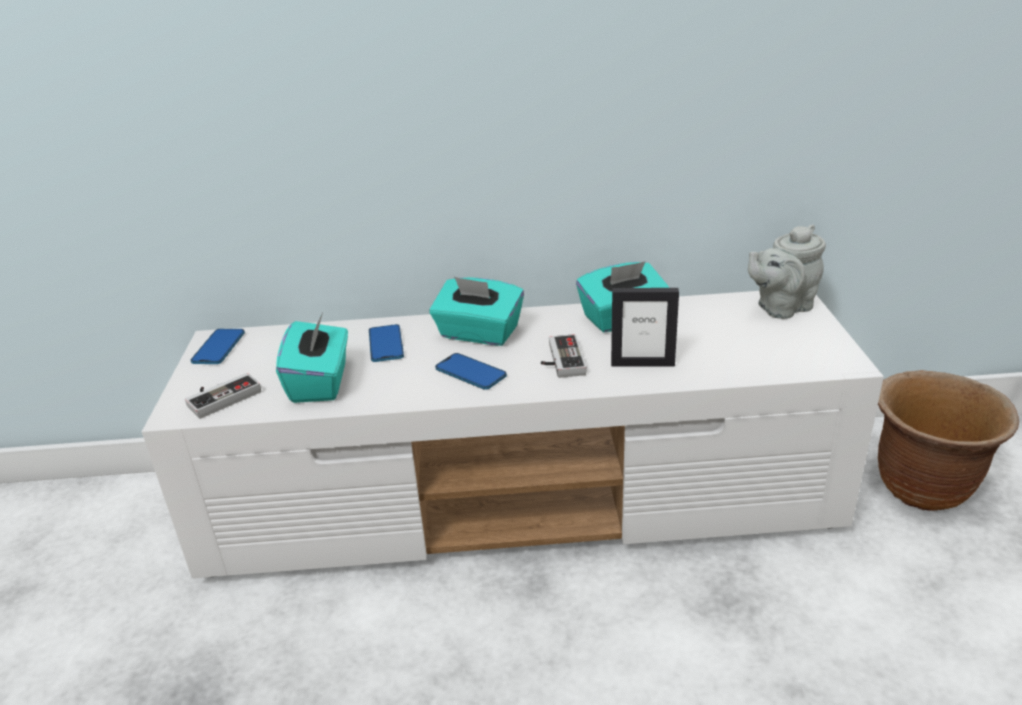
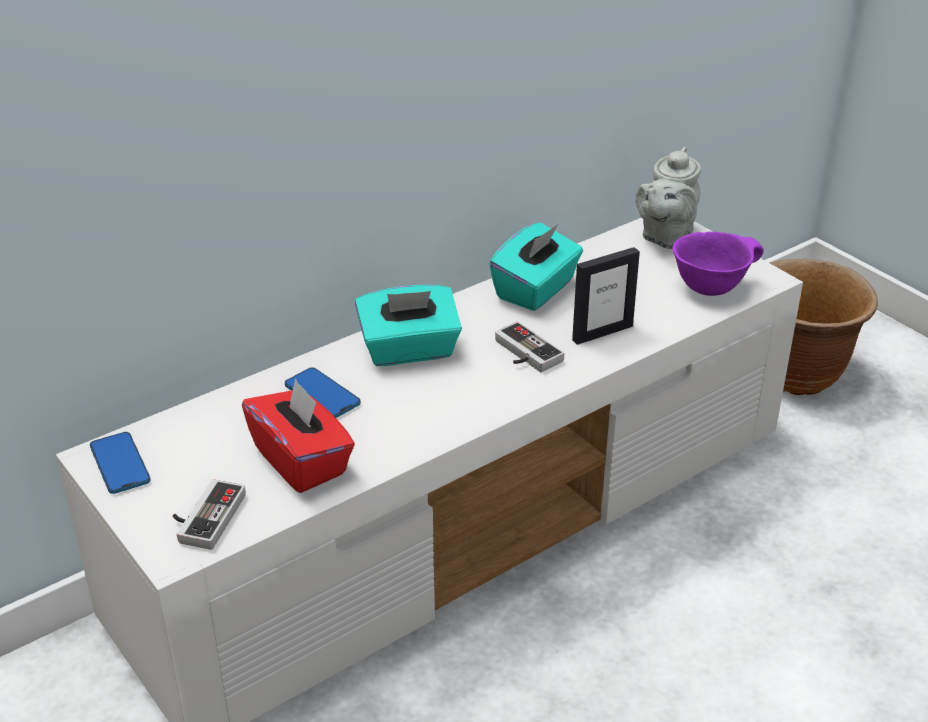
camera: 35 degrees left, 5 degrees up
(320, 382) = (301, 461): turquoise tissue box -> red tissue box
(470, 373) = (450, 396): phone -> none
(781, 356) = (709, 287): none -> purple bowl

